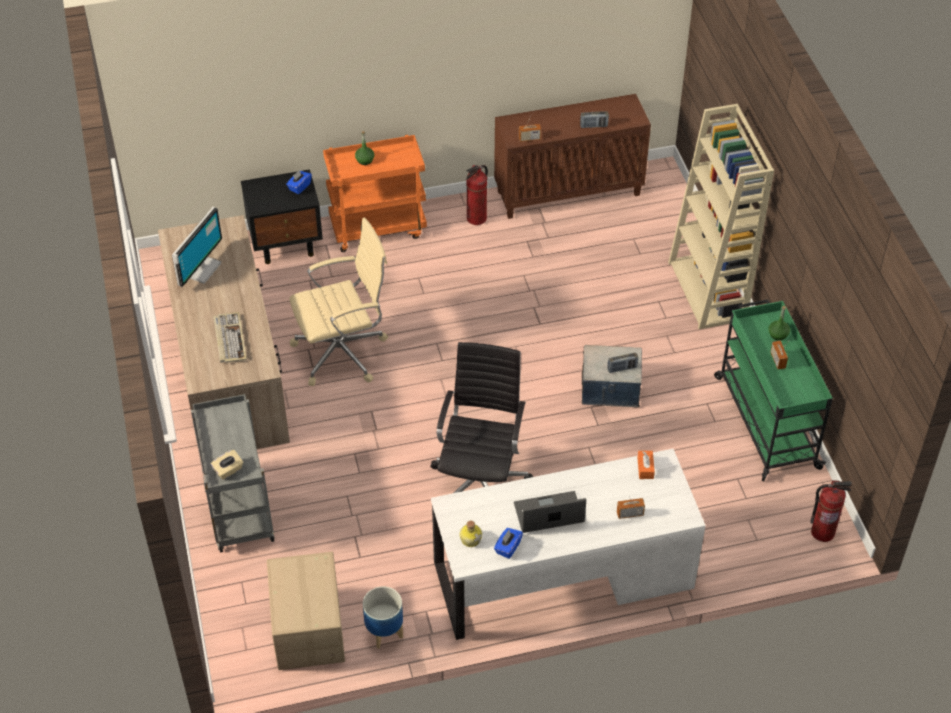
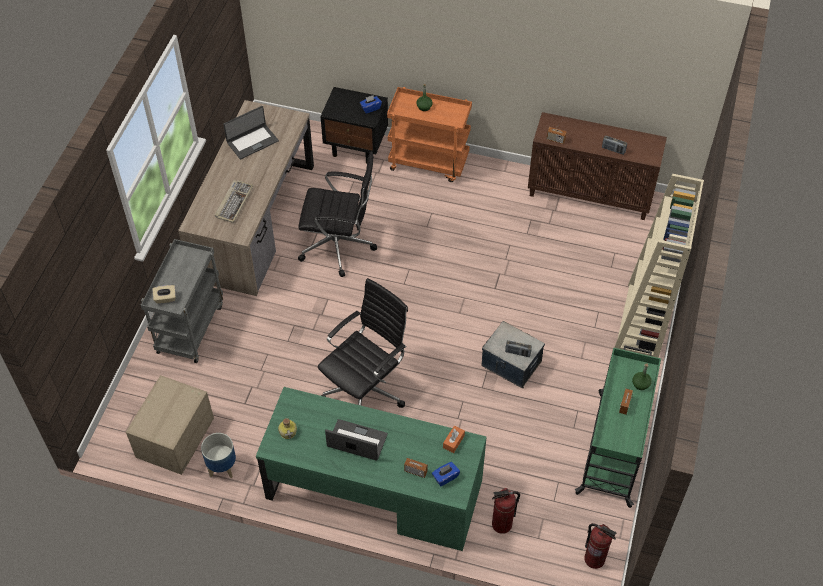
camera: 30 degrees right, 5 degrees up
(201, 269) = (252, 141): monitor -> laptop
(343, 352) = (339, 246): beige office chair -> black office chair
(476, 218) = (506, 185): fire extinguisher -> fire extinguisher (502, 524)
(508, 548) = (309, 452): blue tissue box -> blue tissue box (445, 477)
(563, 575) = (374, 490): white desk -> green desk

